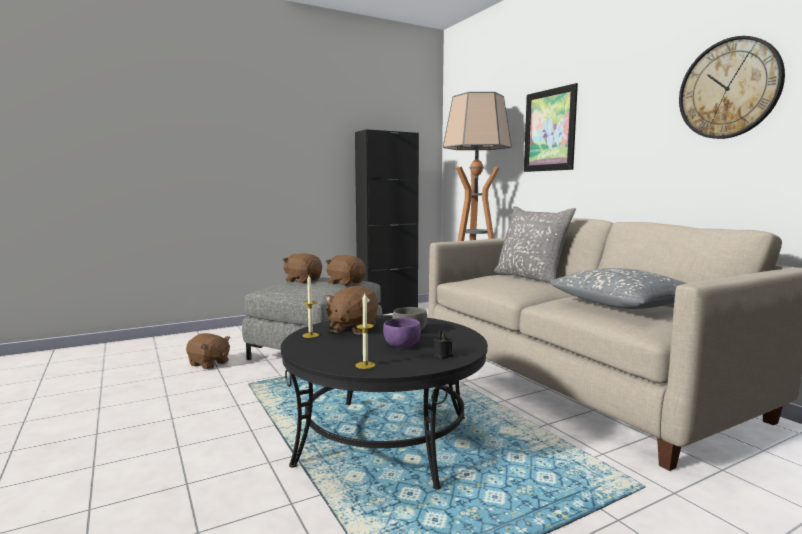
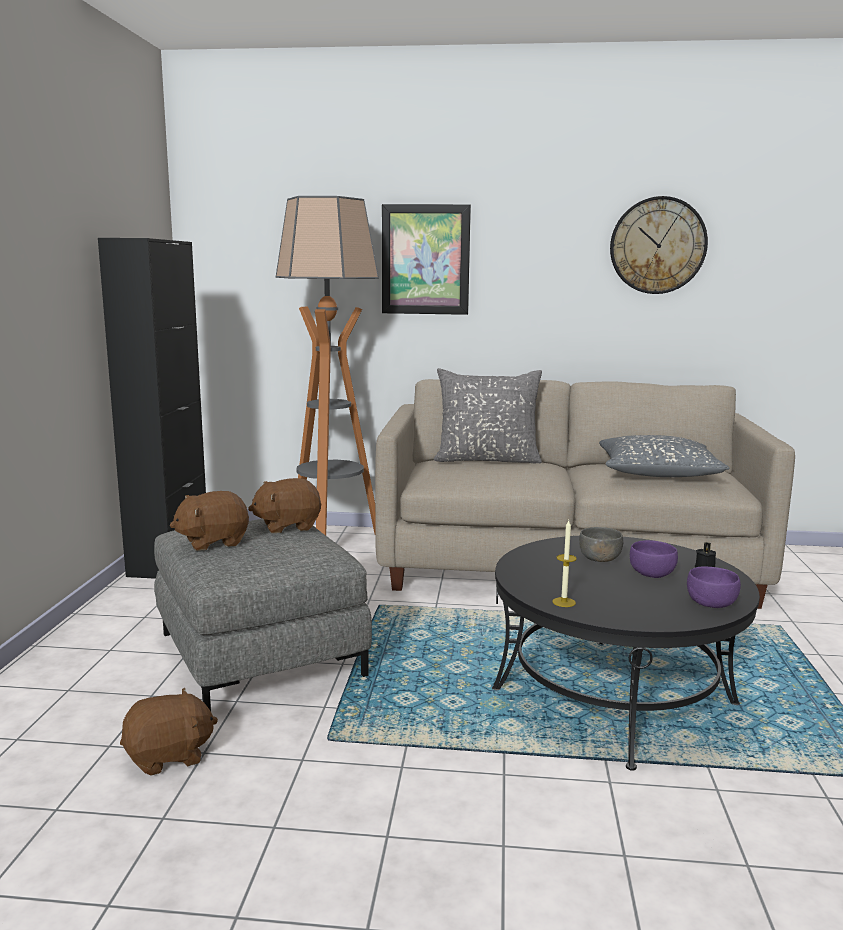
camera: 55 degrees left, 5 degrees up
(352, 328) = (557, 577): brown plush toy -> none
(365, 365) = (711, 603): candle -> purple bowl

